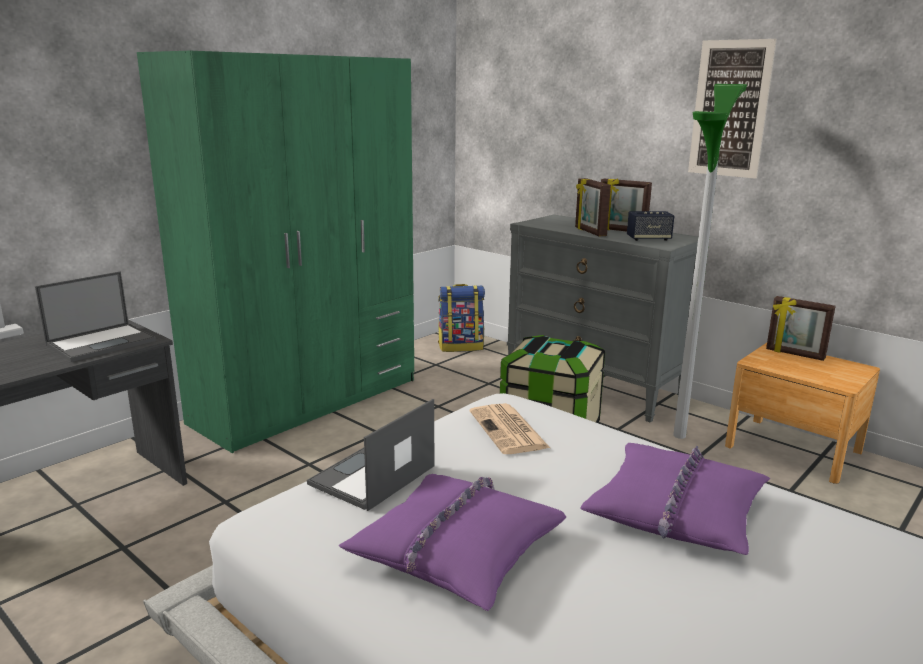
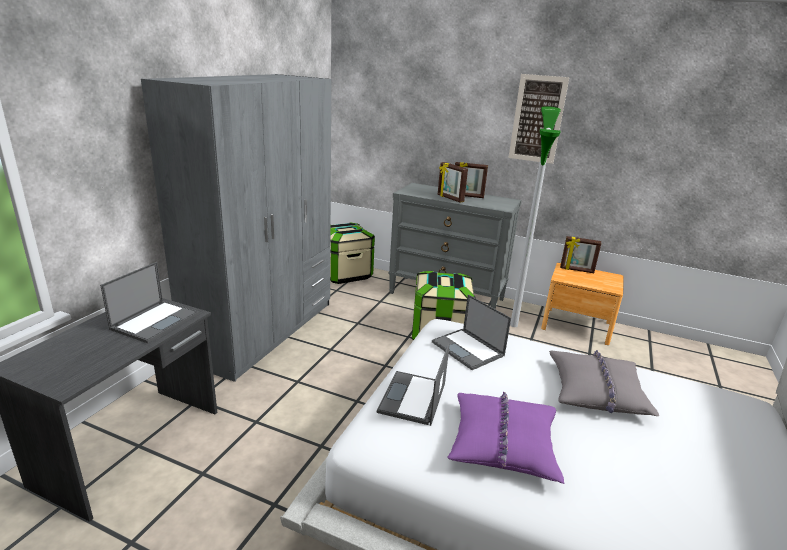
camera: 20 degrees left, 5 degrees up
(308, 401) = (264, 330): green wardrobe -> grey wardrobe
(461, 346) = (345, 274): backpack -> storage box
(509, 430) = (468, 349): newspaper -> laptop
(648, 239) = (489, 203): speaker -> none
(676, 510) = (596, 391): purple pillow -> grey pillow

